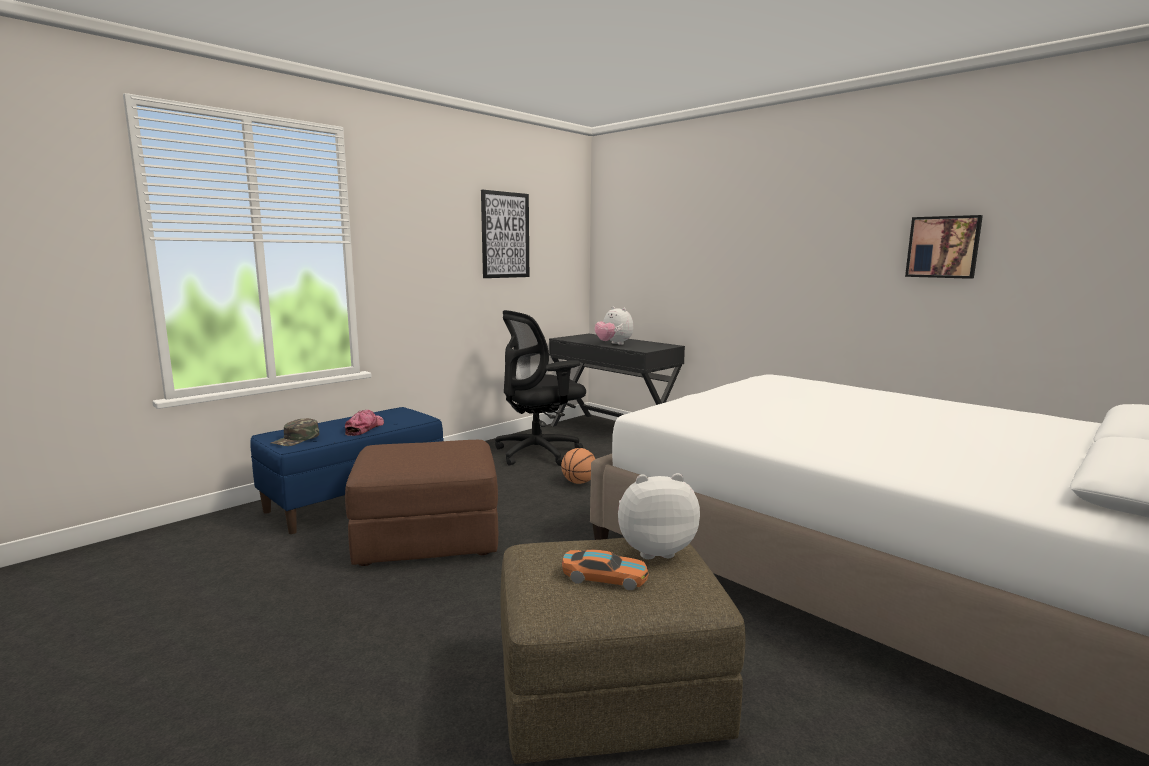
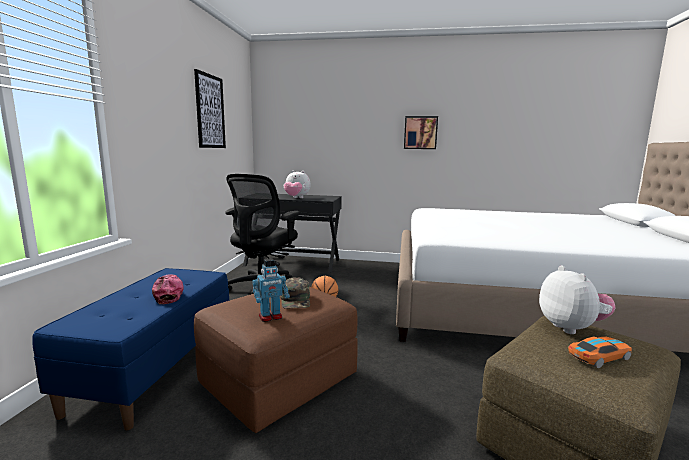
camera: 35 degrees left, 0 degrees up
(296, 439) = (108, 321): green cap -> green cap (296, 300)
(395, 462) = (270, 317): none -> toy robot
(654, 550) = (571, 328): plush toy -> plush toy turned 120 degrees clockwise
(943, 247) = (503, 129): picture -> picture (420, 133)

